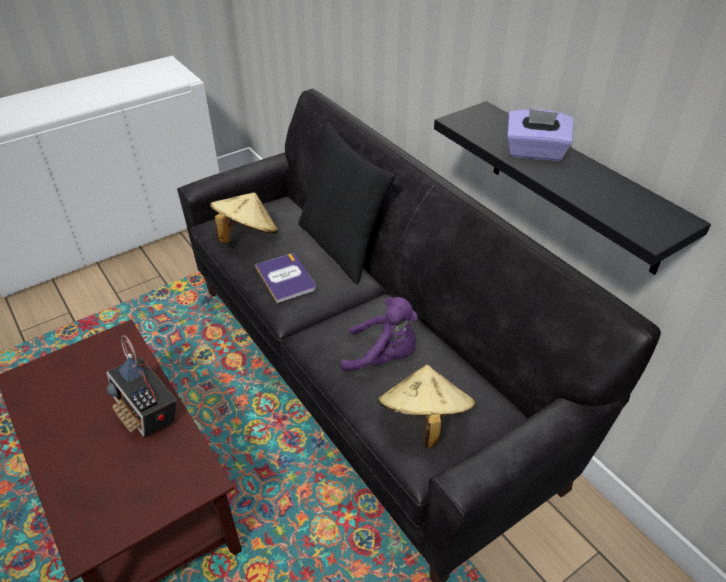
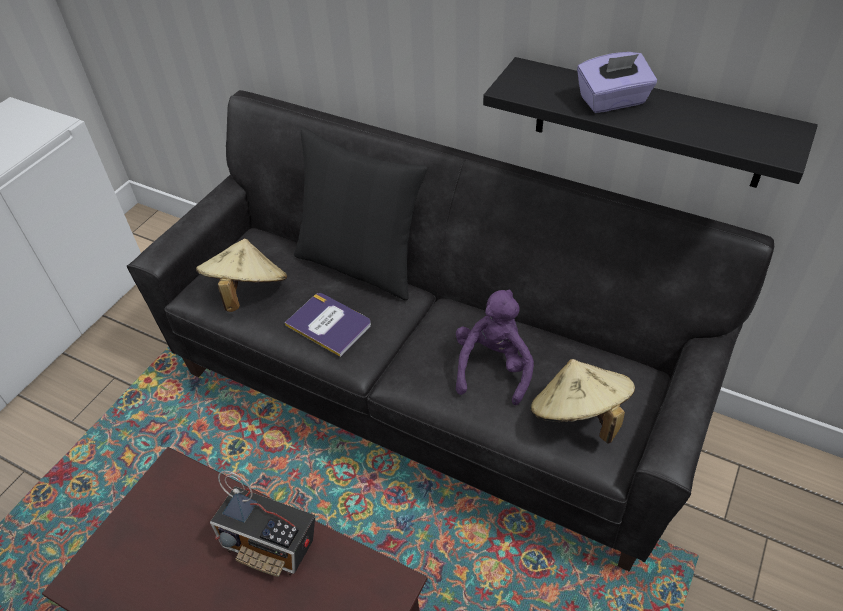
camera: 25 degrees left, 5 degrees up
(384, 356) = (493, 367): purple plush toy -> purple plush toy turned 60 degrees counterclockwise

